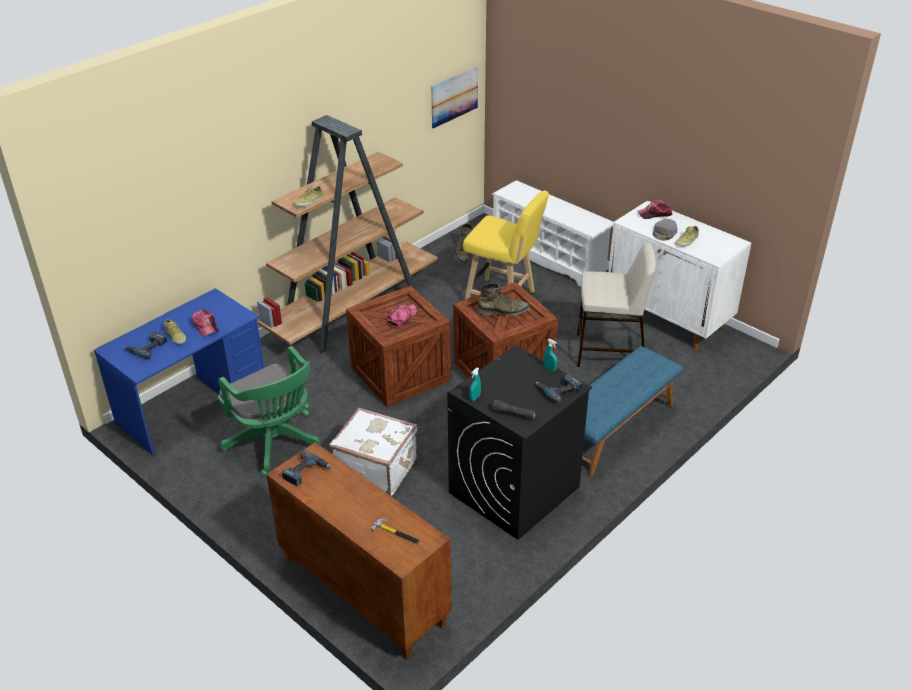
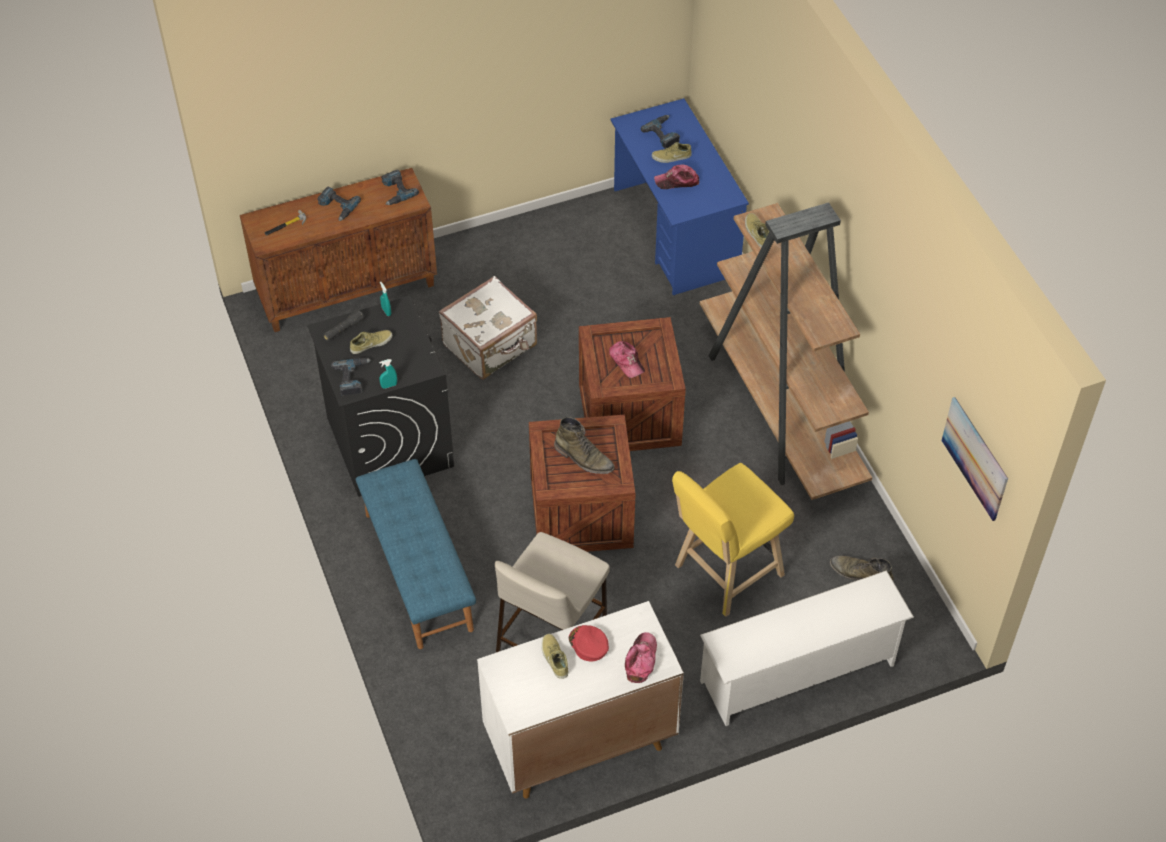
camera: 115 degrees right, 15 degrees up
(275, 444) = (574, 280): green office chair -> none
(349, 505) = (337, 207): none -> power drill
(503, 311) = (584, 458): green boot -> green boot turned 75 degrees counterclockwise
(515, 393) = (371, 343): none -> beige shoe
(664, 232) = (588, 644): grey cap -> red cap

